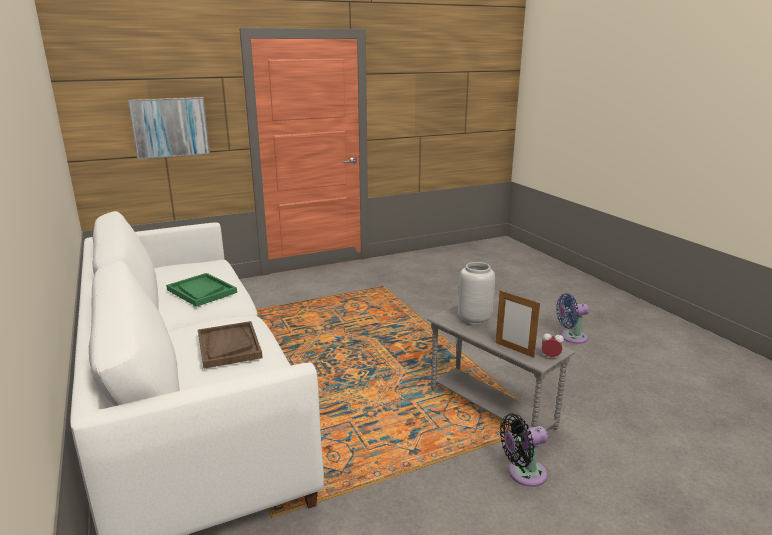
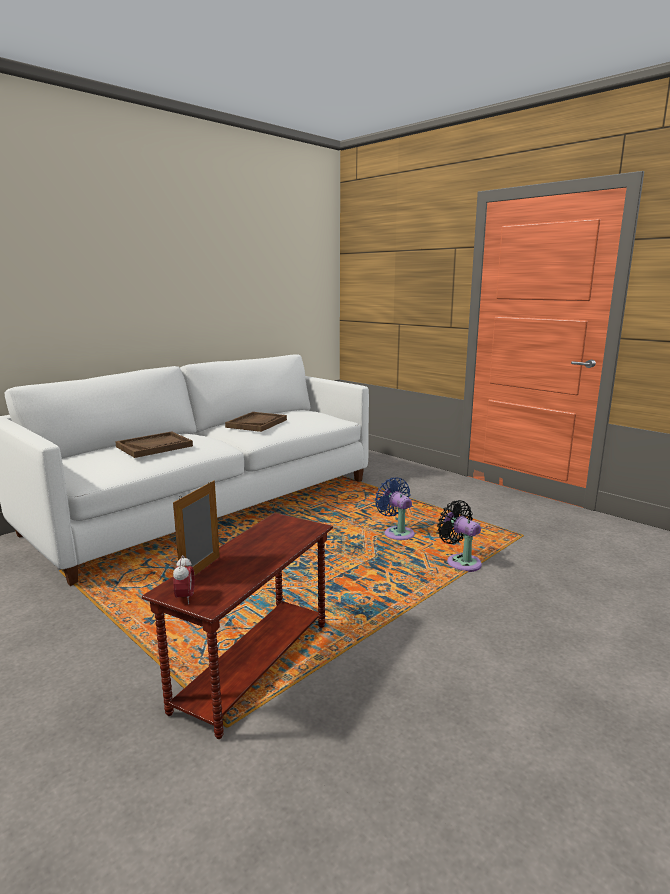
camera: 70 degrees right, 5 degrees down
(170, 127) = (404, 298): picture -> none
(201, 291) = (256, 423): green tray -> brown tray
(473, 319) = (285, 537): grey vase -> none
(491, 408) = (255, 666): grey side table -> brown side table
(523, 474) = (109, 711): black fan -> black fan (461, 562)
(571, 337) = (553, 743): blue fan -> blue fan (397, 533)

